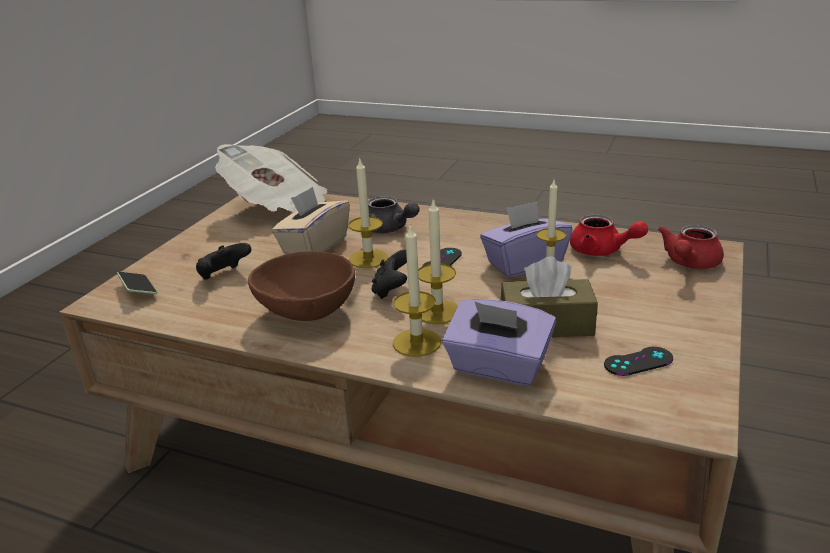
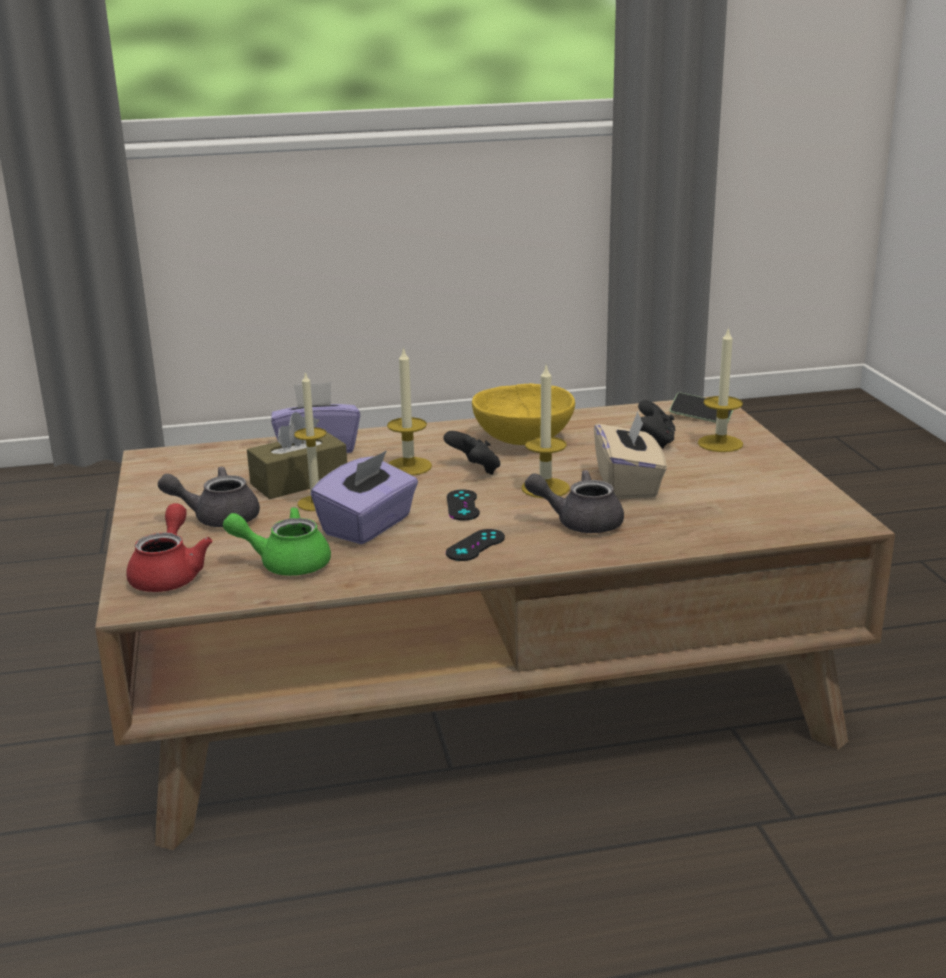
camera: 145 degrees right, 5 degrees down
(278, 208) = (771, 511): newspaper -> none
(308, 312) = (522, 440): brown bowl -> yellow bowl
(416, 342) = (399, 446): candle -> candle (720, 443)
(602, 251) = (285, 563): red teapot -> green teapot
(638, 361) = (204, 477): black game controller -> black game controller (475, 545)
(639, 304) = (217, 517): none -> grey teapot

